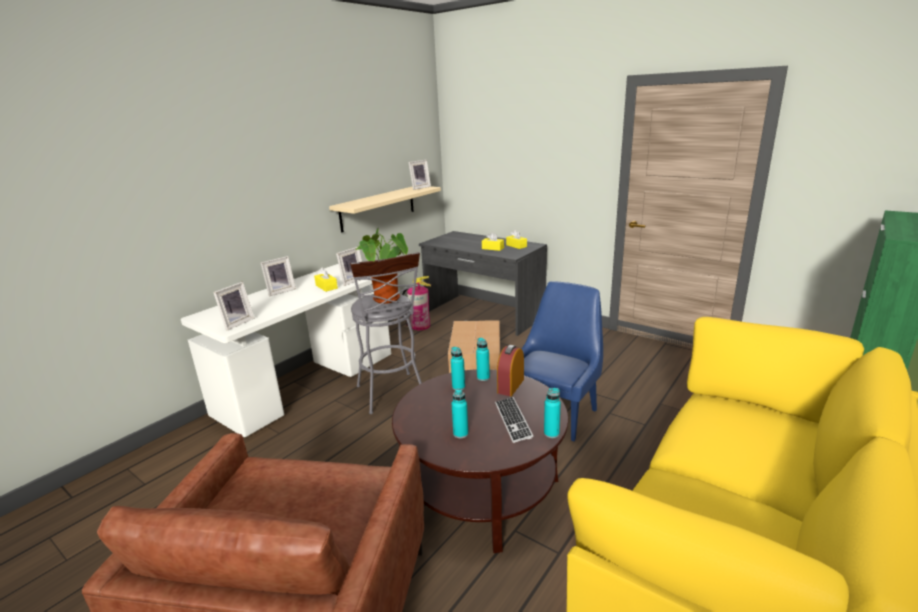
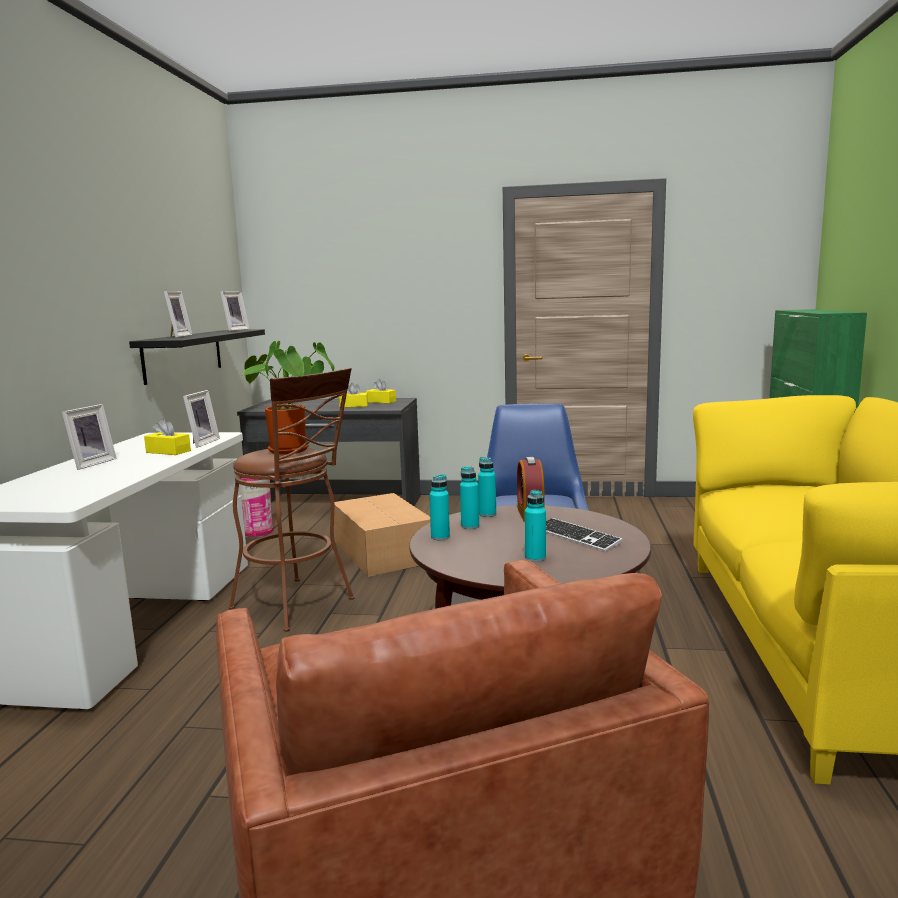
camera: 30 degrees left, 10 degrees down
(236, 323) = (68, 497): picture frame -> picture frame (177, 336)
(378, 208) = (183, 355): beige shelf -> black shelf
(393, 395) = (299, 605): grey stool -> brown stool
(551, 433) = (632, 536): turquoise bottle -> turquoise bottle (440, 537)

